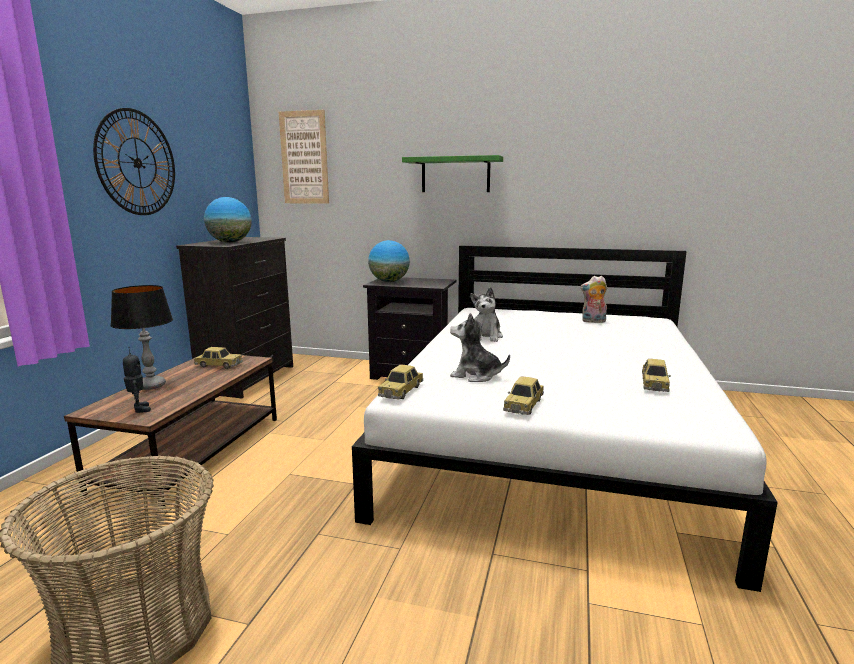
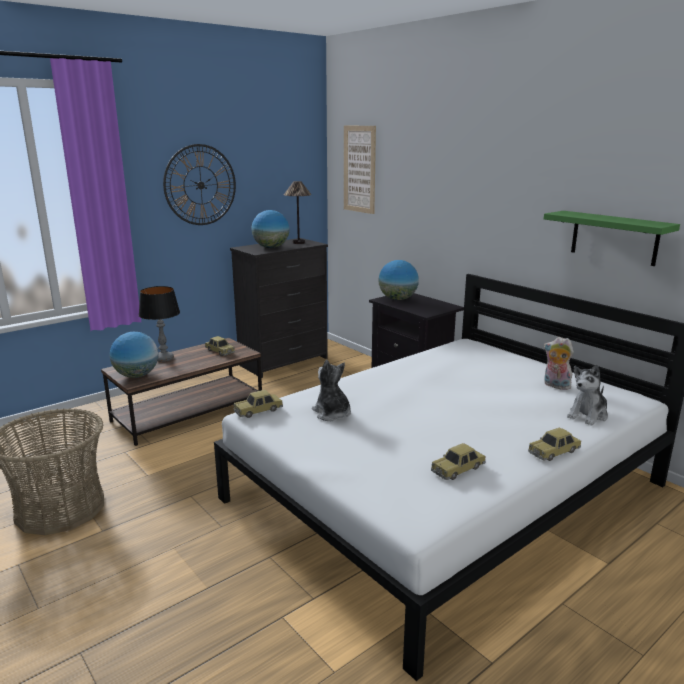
camera: 35 degrees right, 5 degrees up
(139, 409) = (137, 375): toy robot -> globe
(250, 238) = (298, 242): none -> table lamp
(455, 175) = (473, 200): green shelf -> green shelf (614, 237)
(486, 337) = (414, 377): plush toy -> plush toy (588, 415)
(524, 405) = (315, 450): toy car -> toy car (554, 452)

